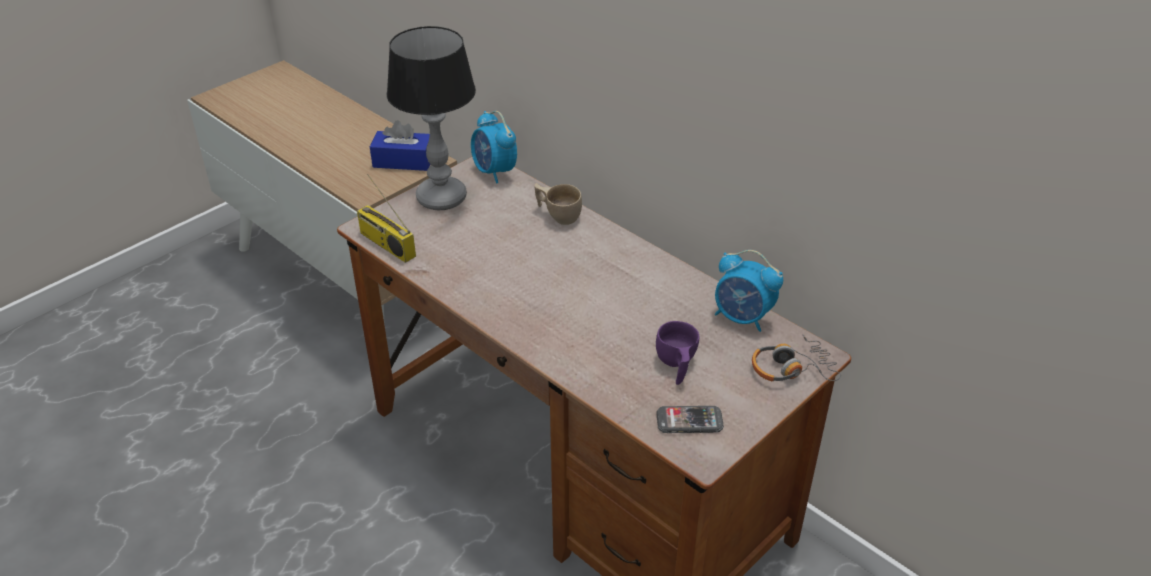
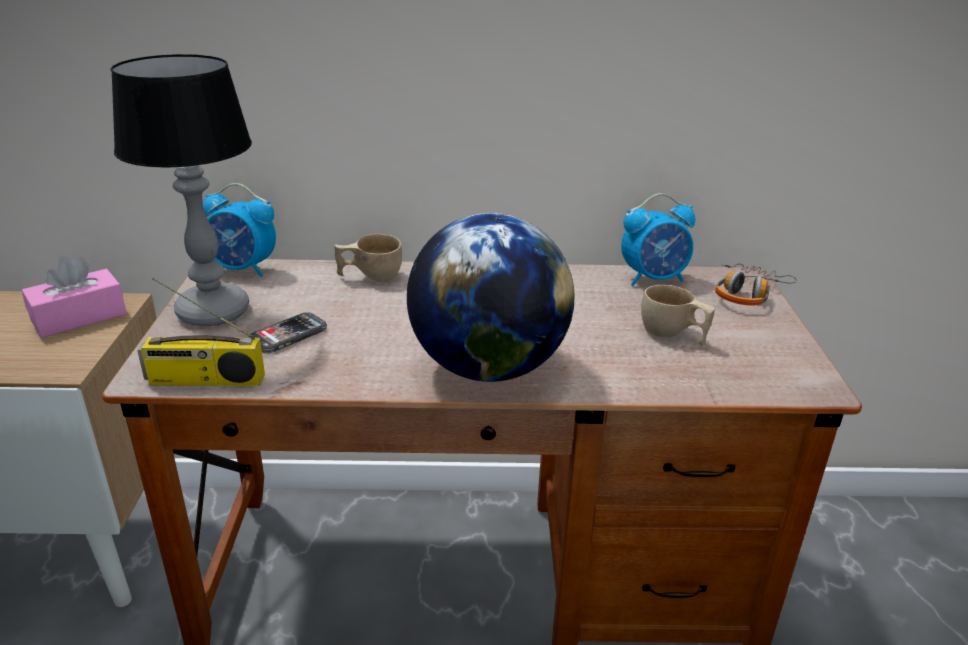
camera: 45 degrees left, 10 degrees down
(403, 161) = (79, 317): blue tissue box -> pink tissue box
(528, 320) = (488, 368): none -> globe
(676, 365) = (672, 335): purple cup -> beige cup
(689, 421) = (759, 368): phone -> phone (288, 335)

